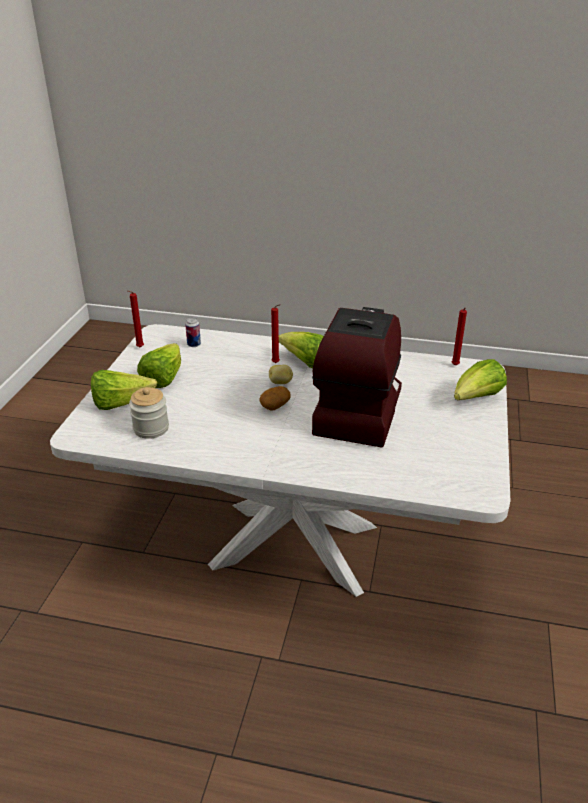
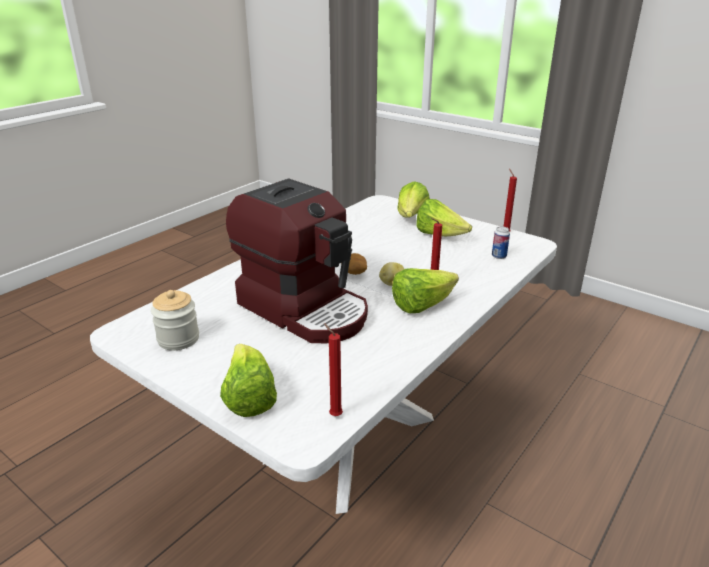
camera: 115 degrees right, 5 degrees down
(151, 428) = (366, 222): jar -> jar (178, 339)

